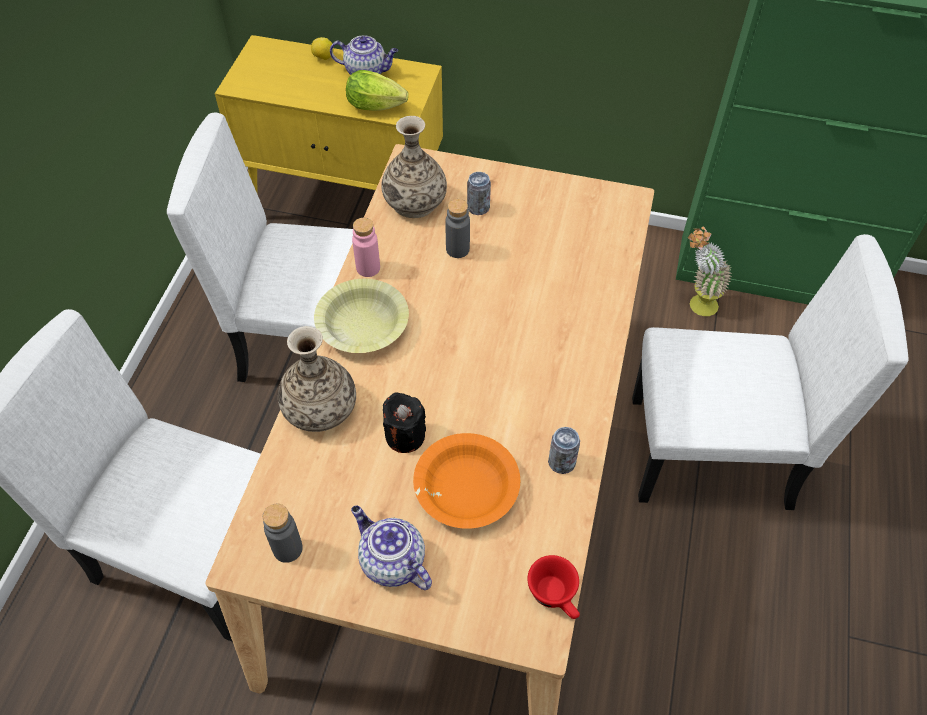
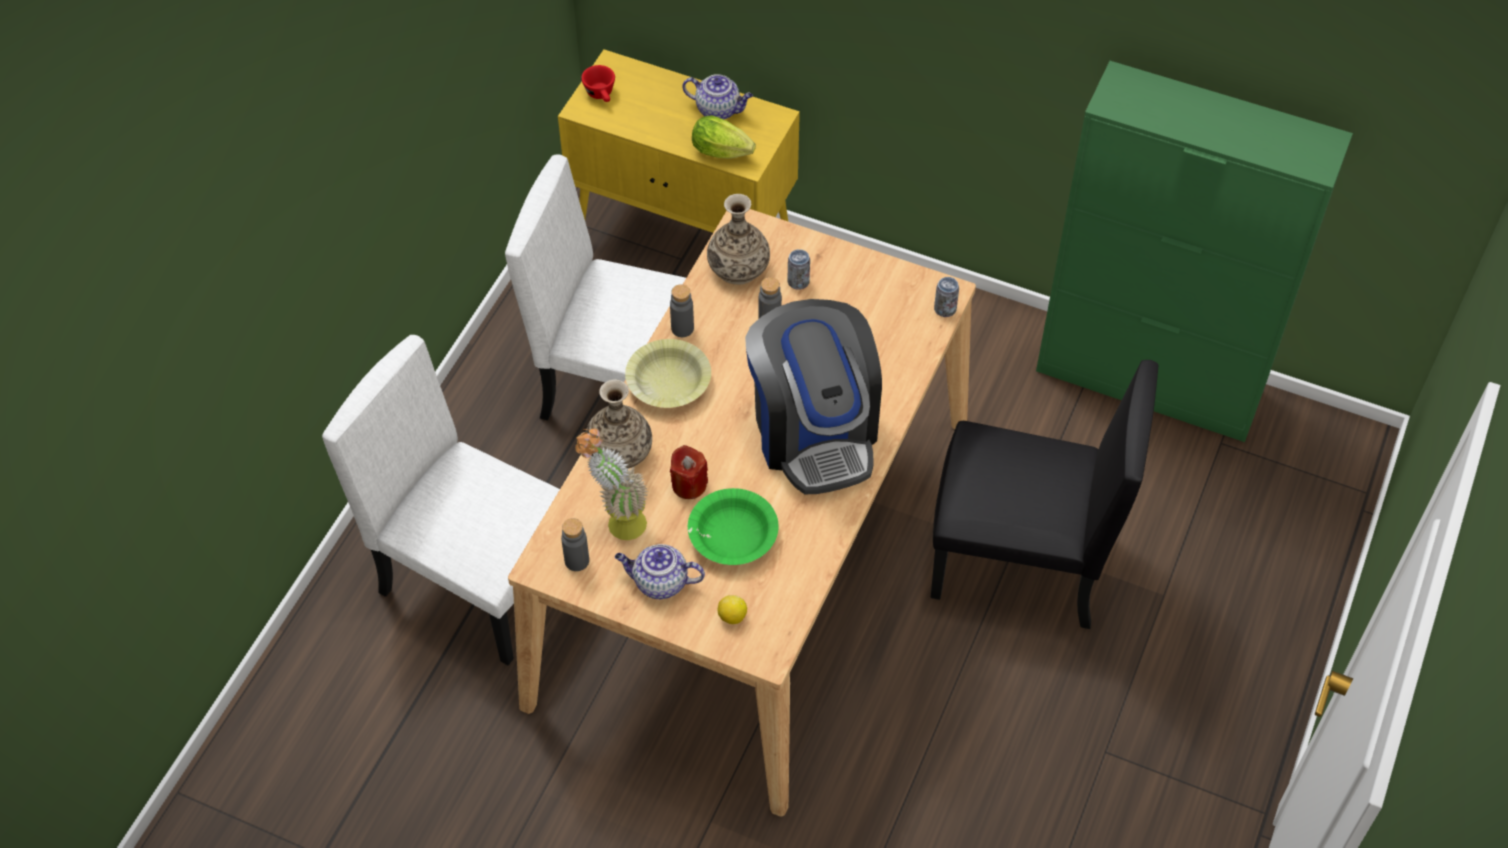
camera: 10 degrees right, 0 degrees up
(323, 58) = (675, 87): lemon -> lemon (732, 617)
(368, 268) = (682, 328): pink bottle -> grey bottle
(391, 561) = (659, 583): teapot -> teapot turned 45 degrees counterclockwise
(405, 436) = (689, 484): black candle -> red candle
(466, 488) = (732, 535): orange bowl -> green bowl
(530, 356) = (814, 431): none -> coffee machine
(556, 597) = (788, 628): red cup -> red cup (601, 95)
(561, 462) = (819, 525): can -> can (945, 309)
(695, 304) = (1050, 402): potted plant -> potted plant (617, 522)
(710, 454) = (1019, 562): white chair -> black chair

